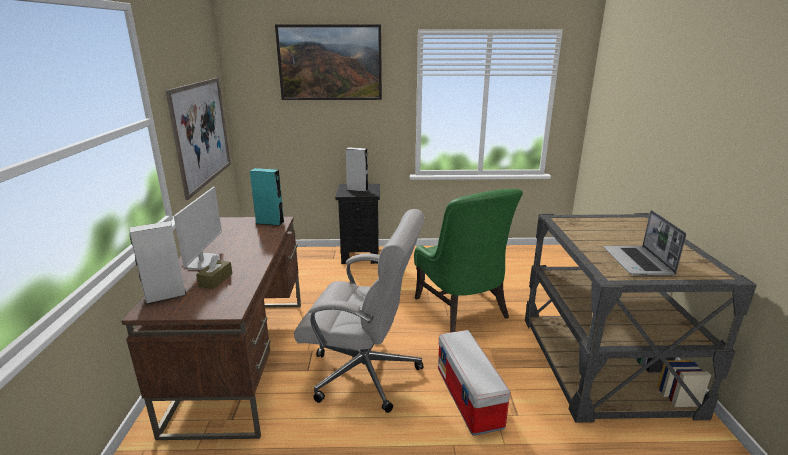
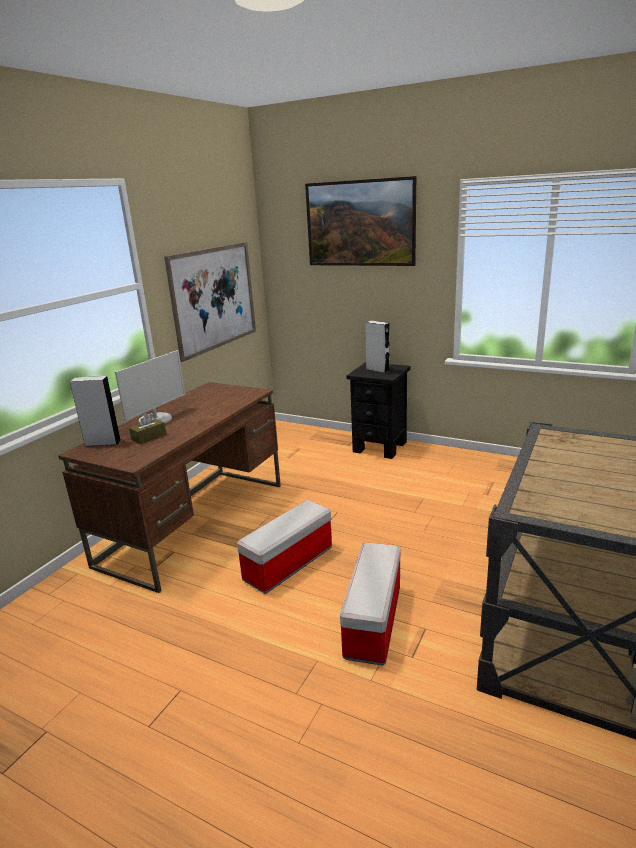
camera: 30 degrees right, 0 degrees up
(270, 222) = (245, 393): turquoise speaker -> none
(364, 372) = (288, 564): grey office chair -> storage box
(462, 308) = (448, 527): green chair -> none
(638, 262) = (586, 501): laptop -> none

